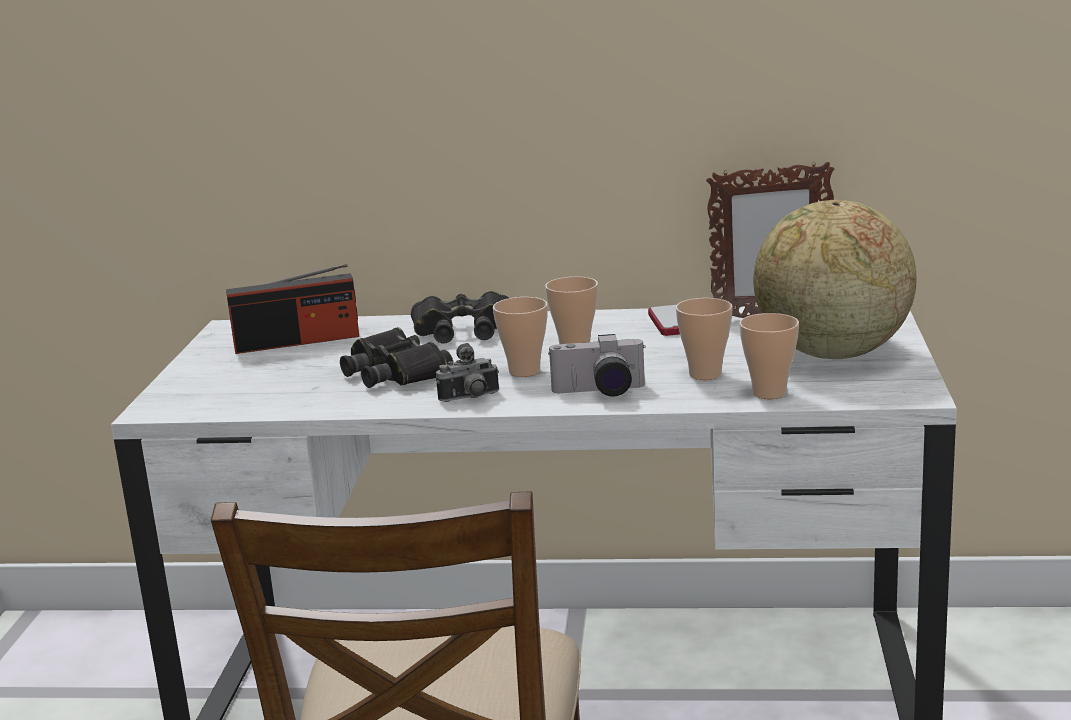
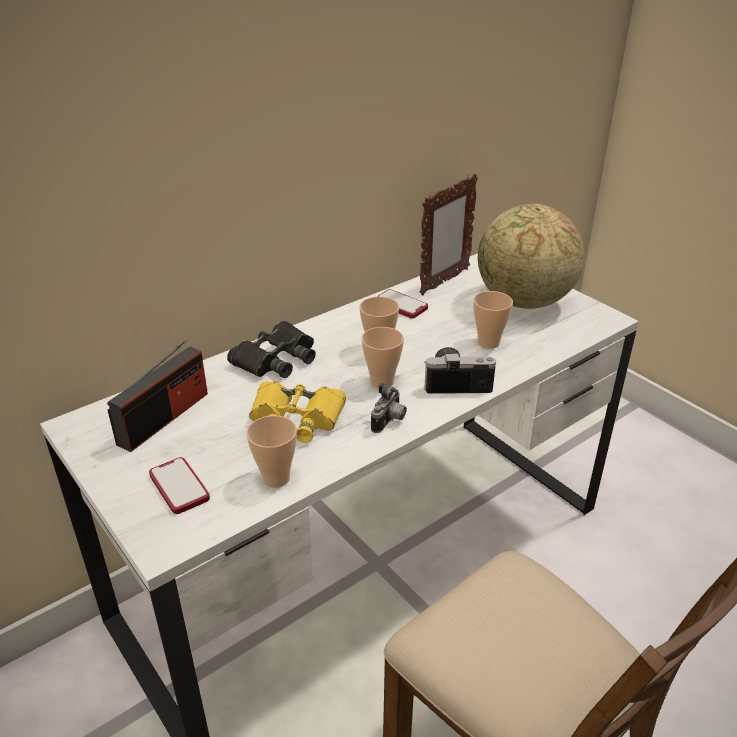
camera: 45 degrees left, 15 degrees up
(227, 383) = (179, 487): none -> phone
(395, 372) = (296, 418): black binoculars -> yellow binoculars
(599, 392) = (457, 382): camera -> camera turned 135 degrees counterclockwise
(769, 393) = (544, 344): cup -> cup (276, 478)

